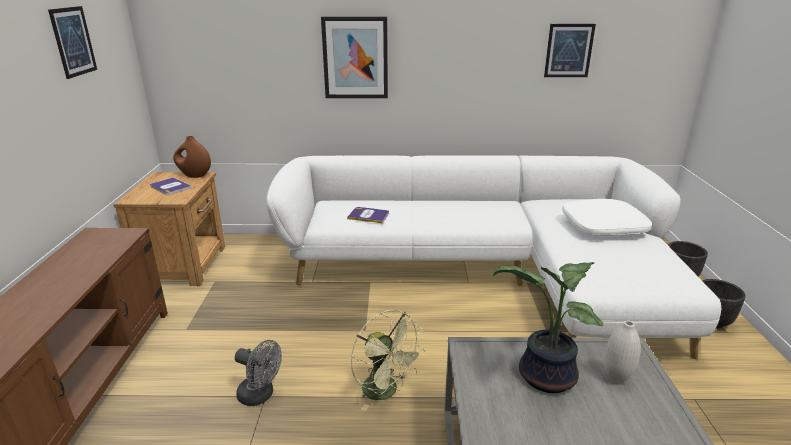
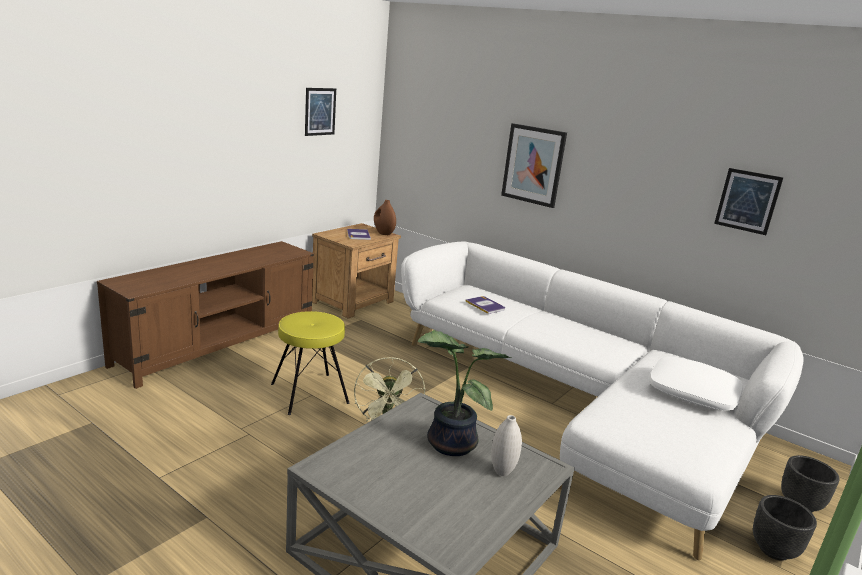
camera: 35 degrees right, 5 degrees down
(260, 395) = (309, 393): grey fan -> yellow stool

